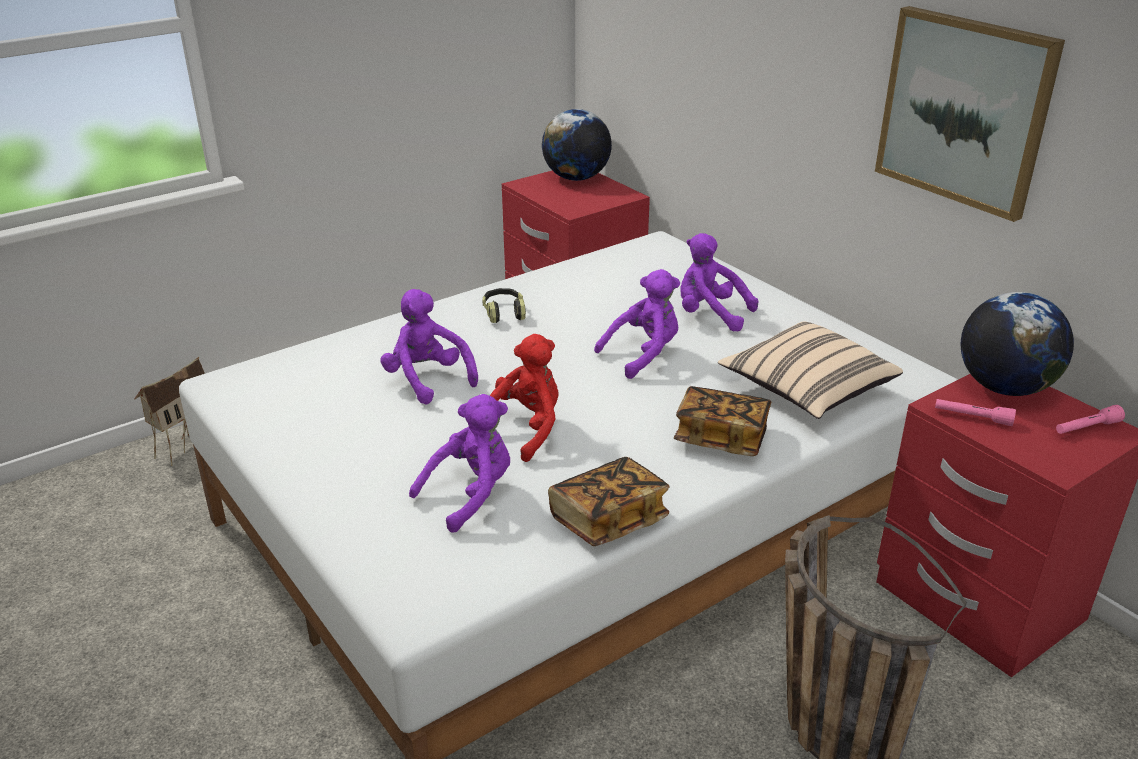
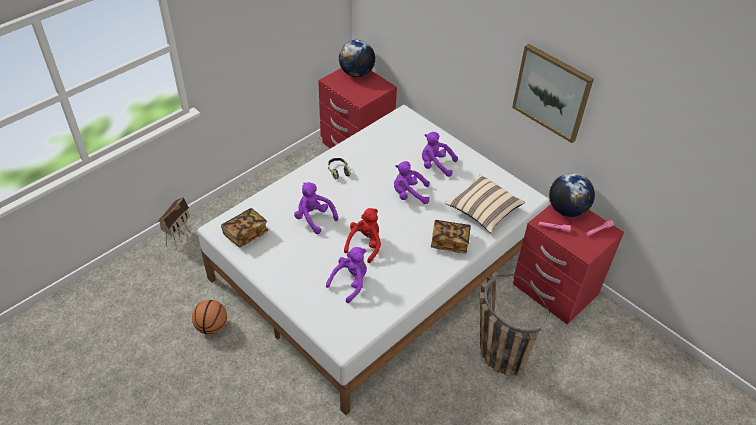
camera: 10 degrees left, 15 degrees up
(182, 607) = (212, 327): none -> basketball
(608, 520) = (409, 290): book -> book (245, 233)
(643, 355) = (409, 194): purple plush toy -> purple plush toy turned 135 degrees counterclockwise

